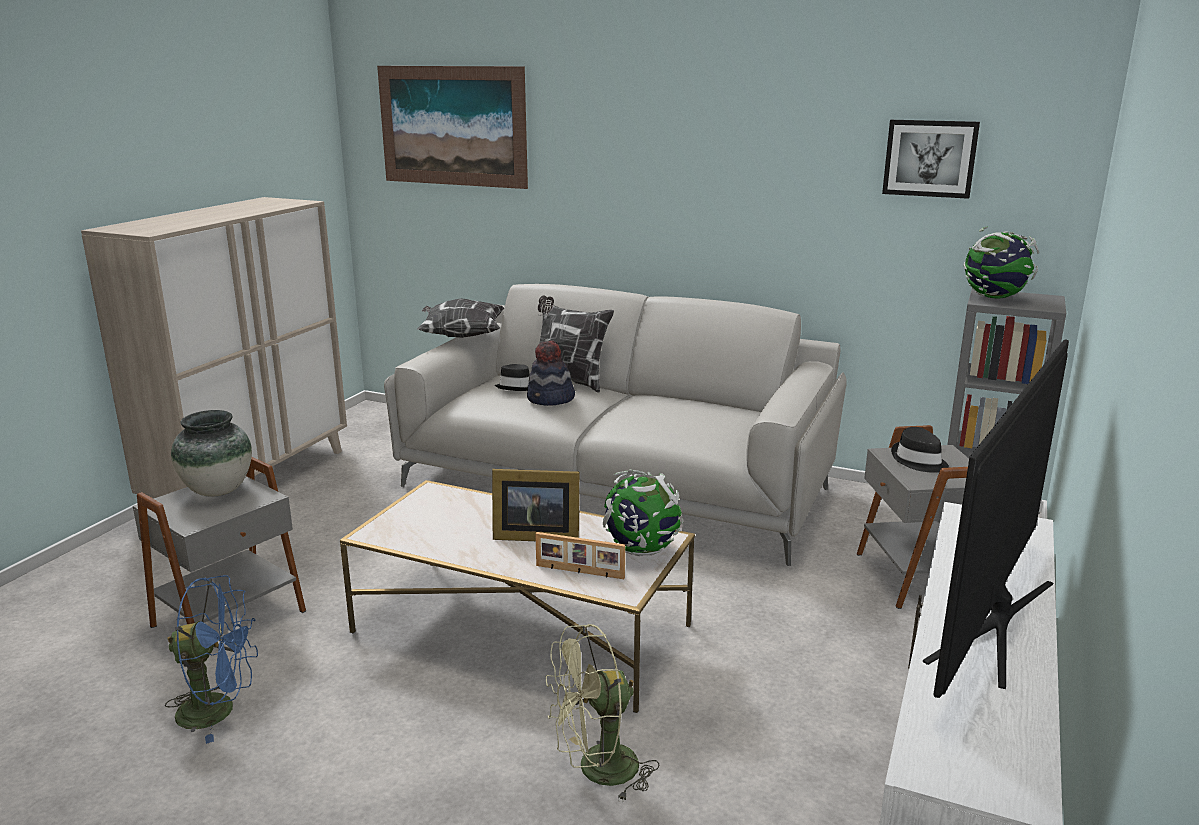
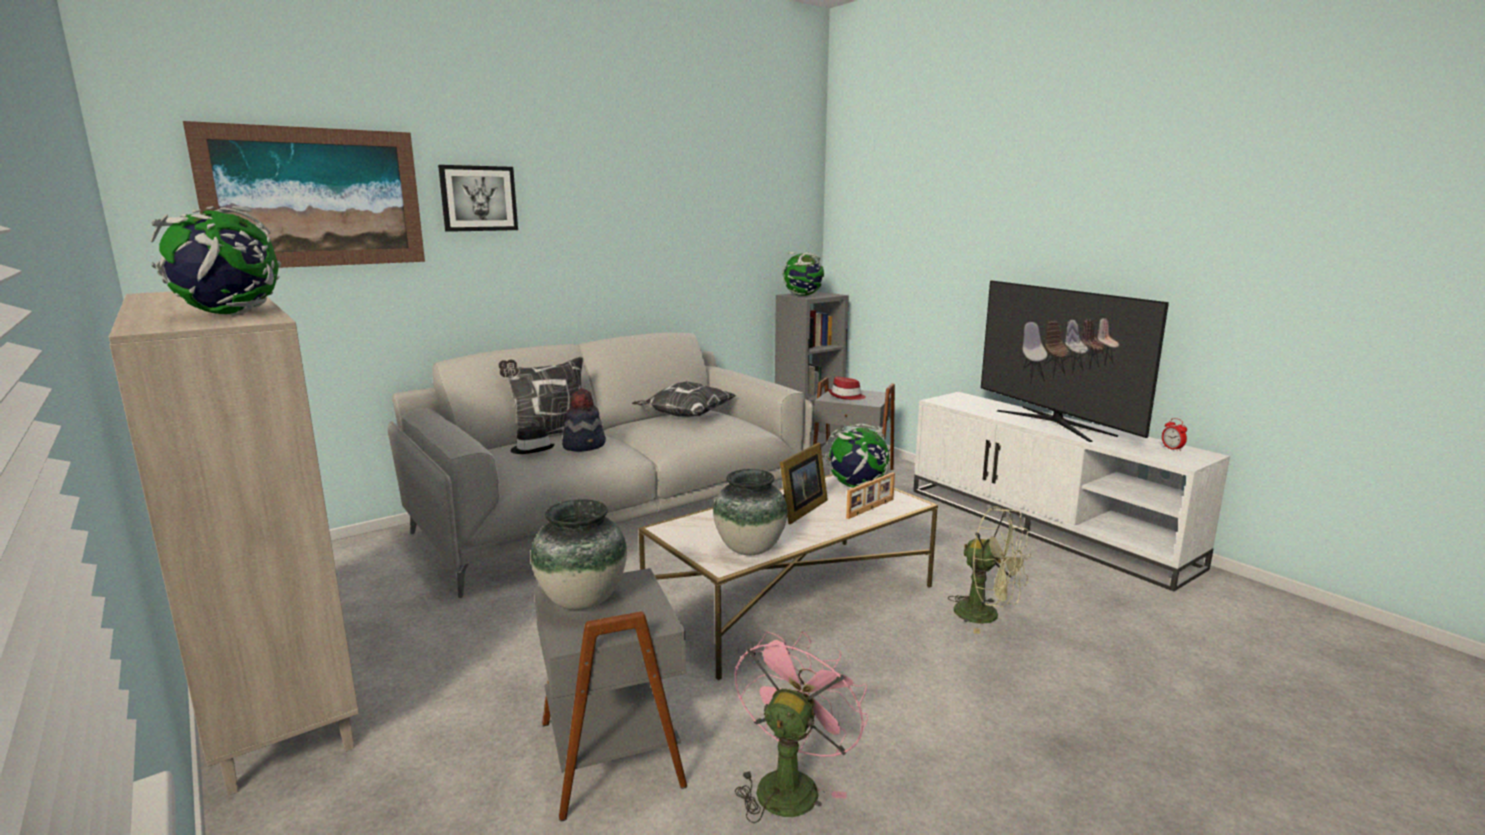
camera: 60 degrees left, 5 degrees down
(174, 224) = (229, 314): none -> globe
(219, 710) = (790, 783): blue fan -> pink fan
(415, 536) = (749, 549): none -> vase
(461, 337) = (431, 423): pillow -> pillow (685, 417)
(597, 771) = (986, 616): green fan -> green fan turned 60 degrees counterclockwise
(919, 461) = (846, 396): black hat -> red hat
(930, 158) = (744, 211): picture -> picture (478, 198)
(1006, 754) = (1172, 448): none -> alarm clock

